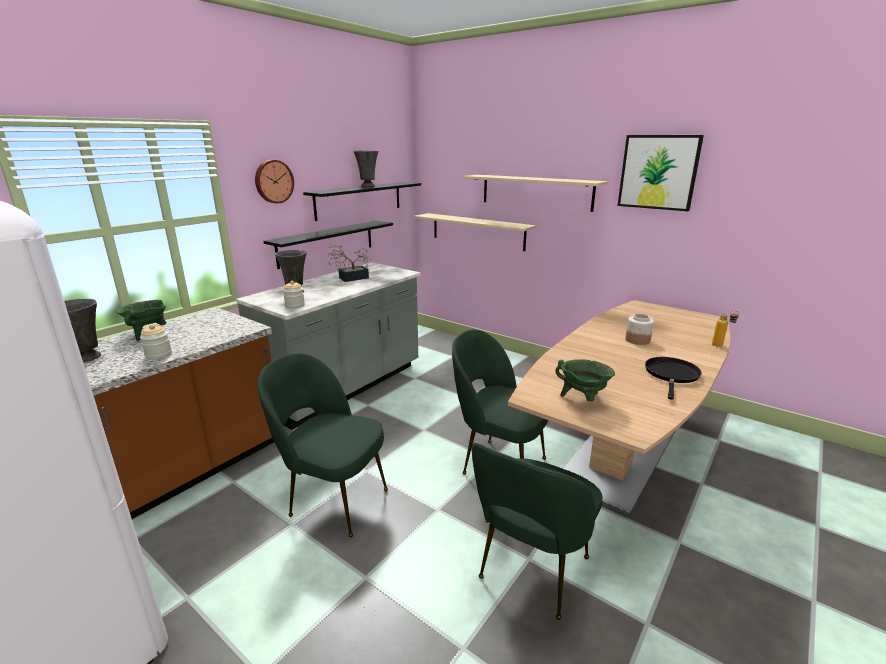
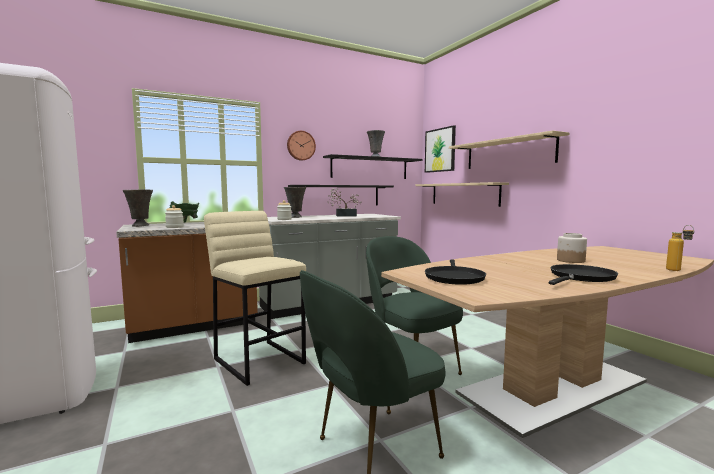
camera: 25 degrees right, 15 degrees down
(332, 500) = (258, 360): green chair -> beige stool
(583, 399) = (454, 278): green cooking pot -> black frying pan
(658, 172) = (617, 114): picture -> picture (440, 150)

